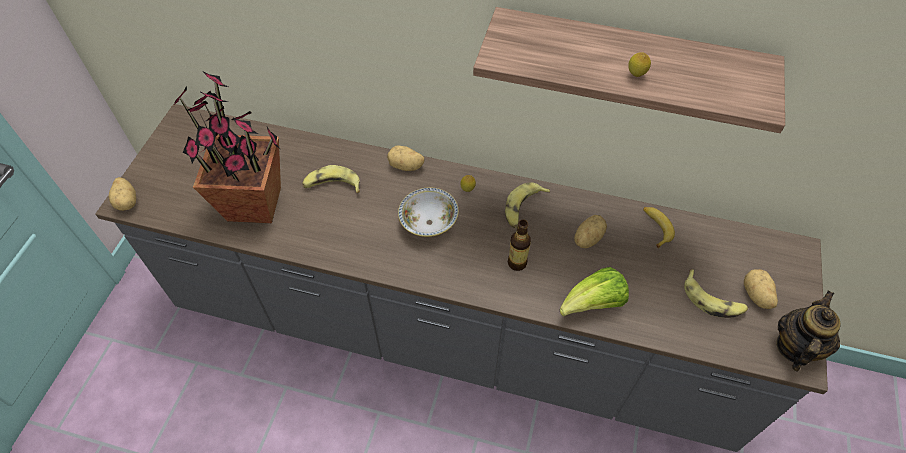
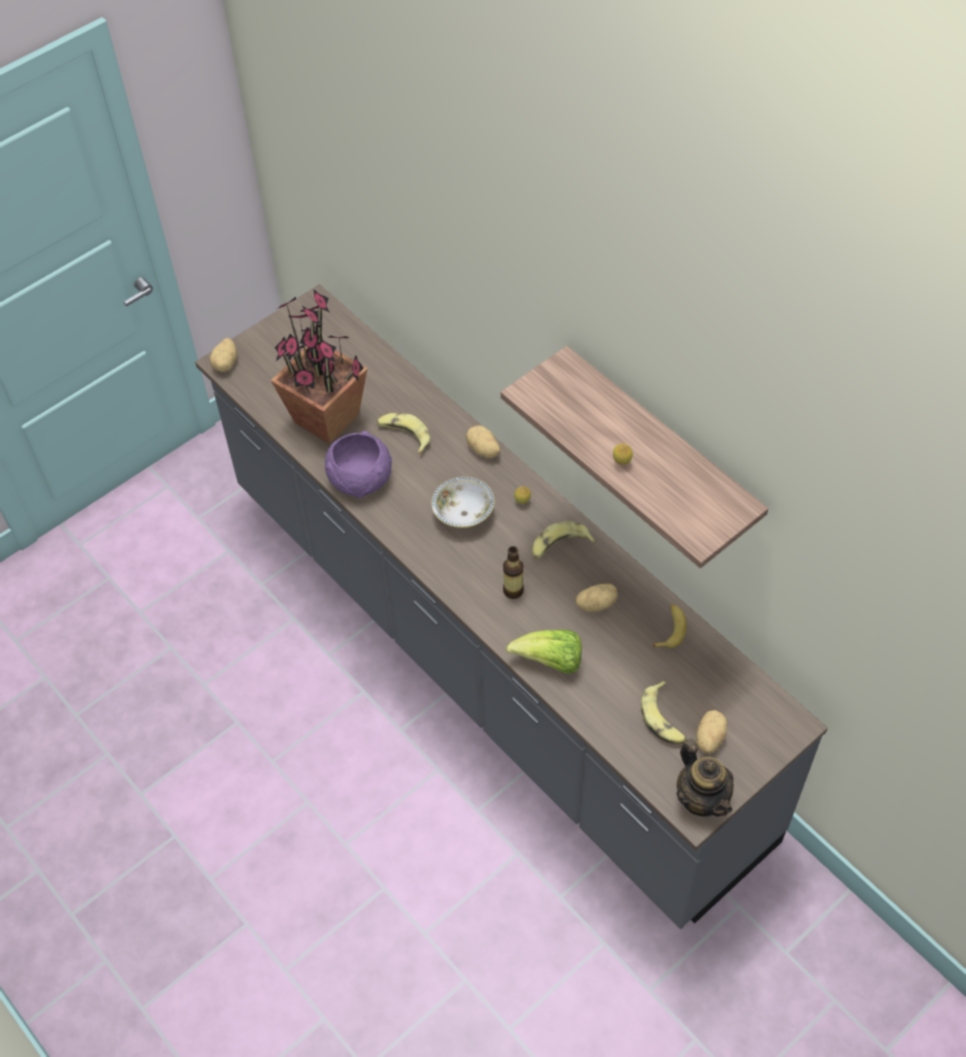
camera: 35 degrees right, 0 degrees up
(319, 238) = (360, 478): none -> purple bowl
(795, 347) = (702, 798): teapot -> teapot turned 90 degrees clockwise

